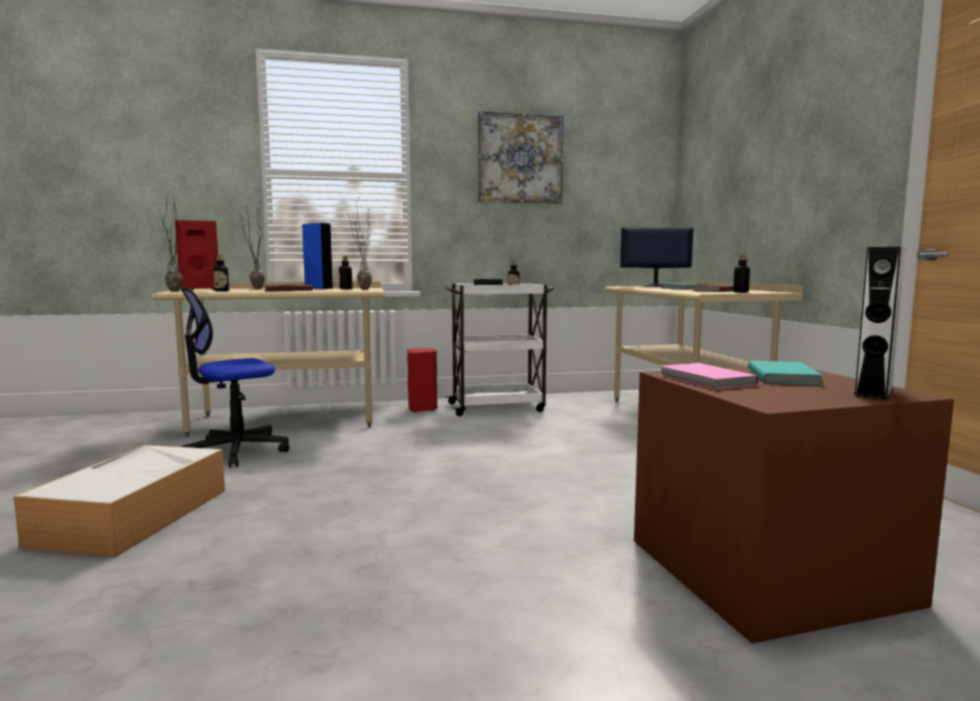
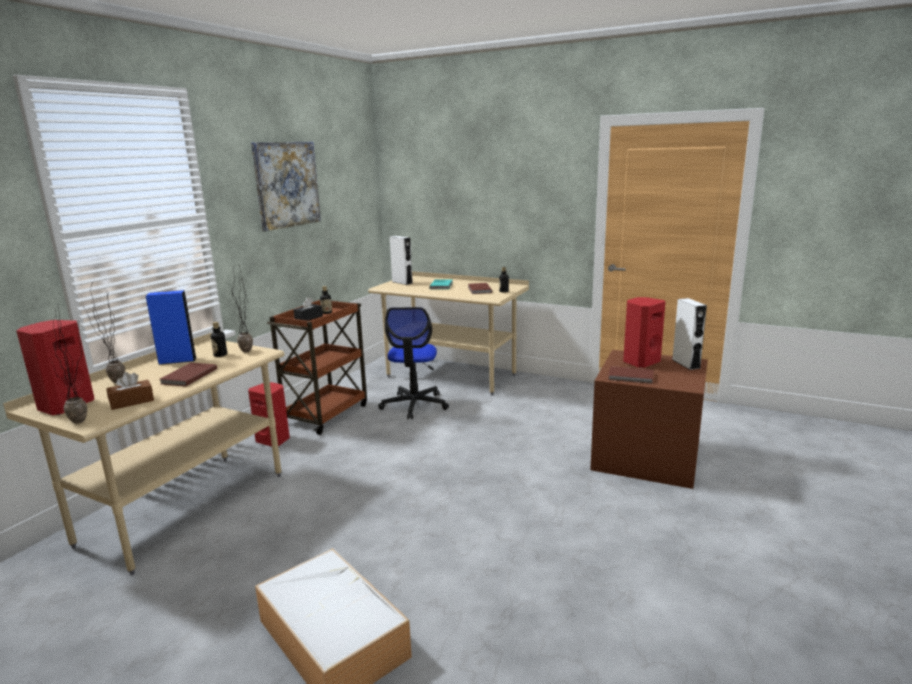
camera: 50 degrees left, 10 degrees up
(222, 291) = (132, 402): bottle -> brown tissue box
(235, 451) = (235, 555): office chair -> office chair (414, 405)
(498, 407) = (326, 414): white cart -> brown cart
(654, 286) = (402, 282): monitor -> white speaker
(705, 380) = (631, 377): pink book -> brown book
(784, 376) = (640, 362): turquoise book -> red speaker

